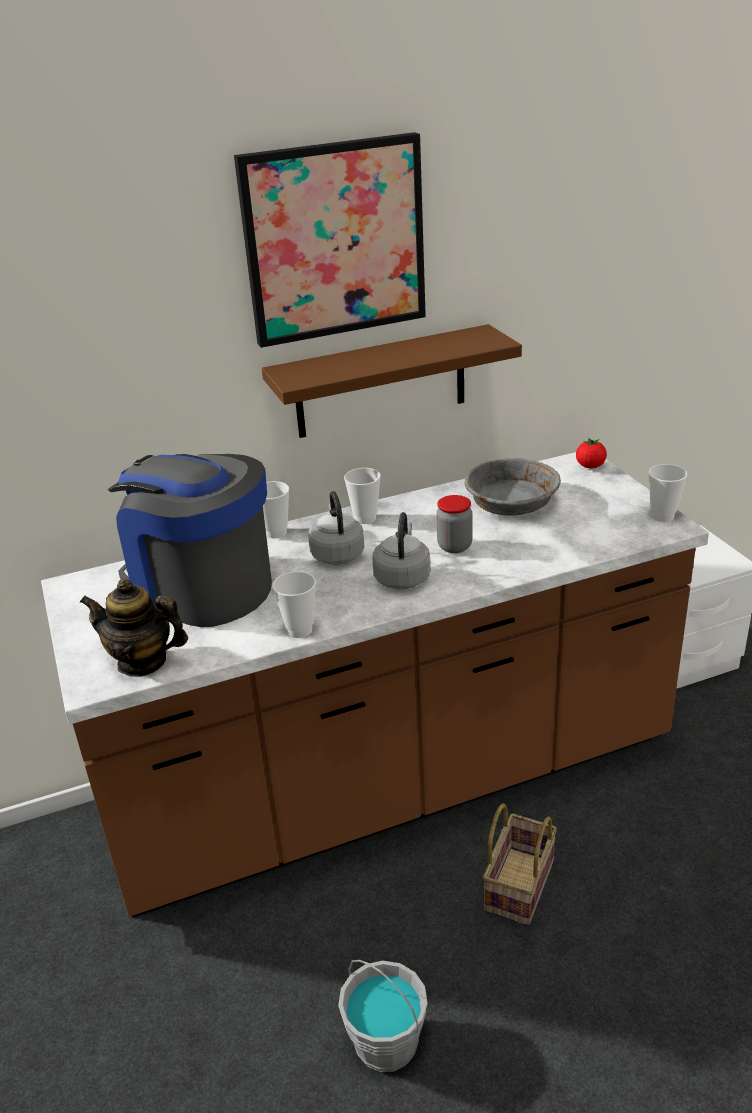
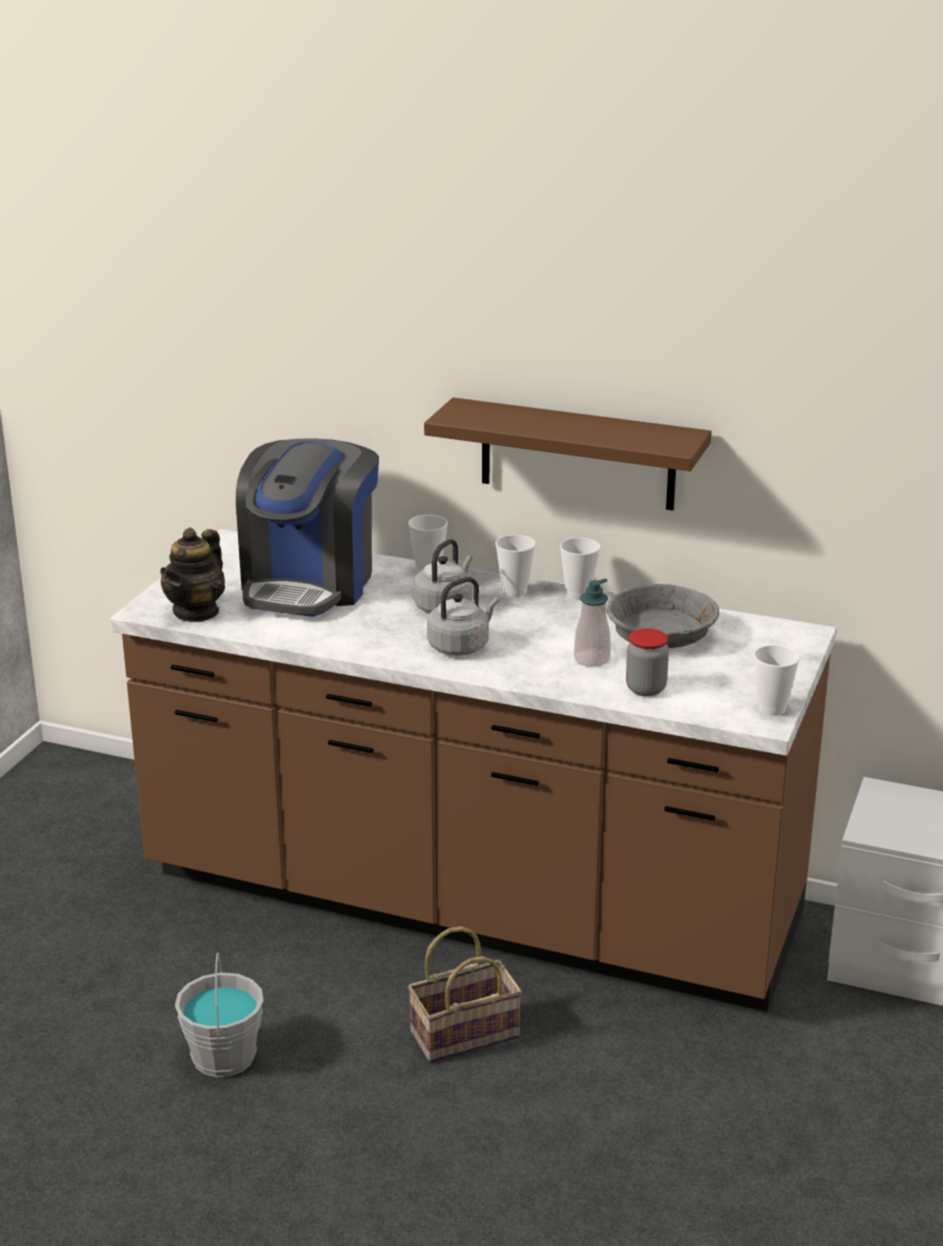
camera: 40 degrees right, 5 degrees down
(142, 661) = (196, 612): teapot -> teapot turned 120 degrees counterclockwise
(201, 588) = (309, 583): coffee machine -> coffee machine turned 150 degrees counterclockwise
(299, 630) = (324, 644): cup -> cup (578, 595)
(334, 240) = (540, 292): picture -> none
(454, 546) = (544, 645): jar -> jar (646, 689)
(503, 540) = (591, 659): none -> soap dispenser
(590, 466) = (797, 641): tomato -> none

